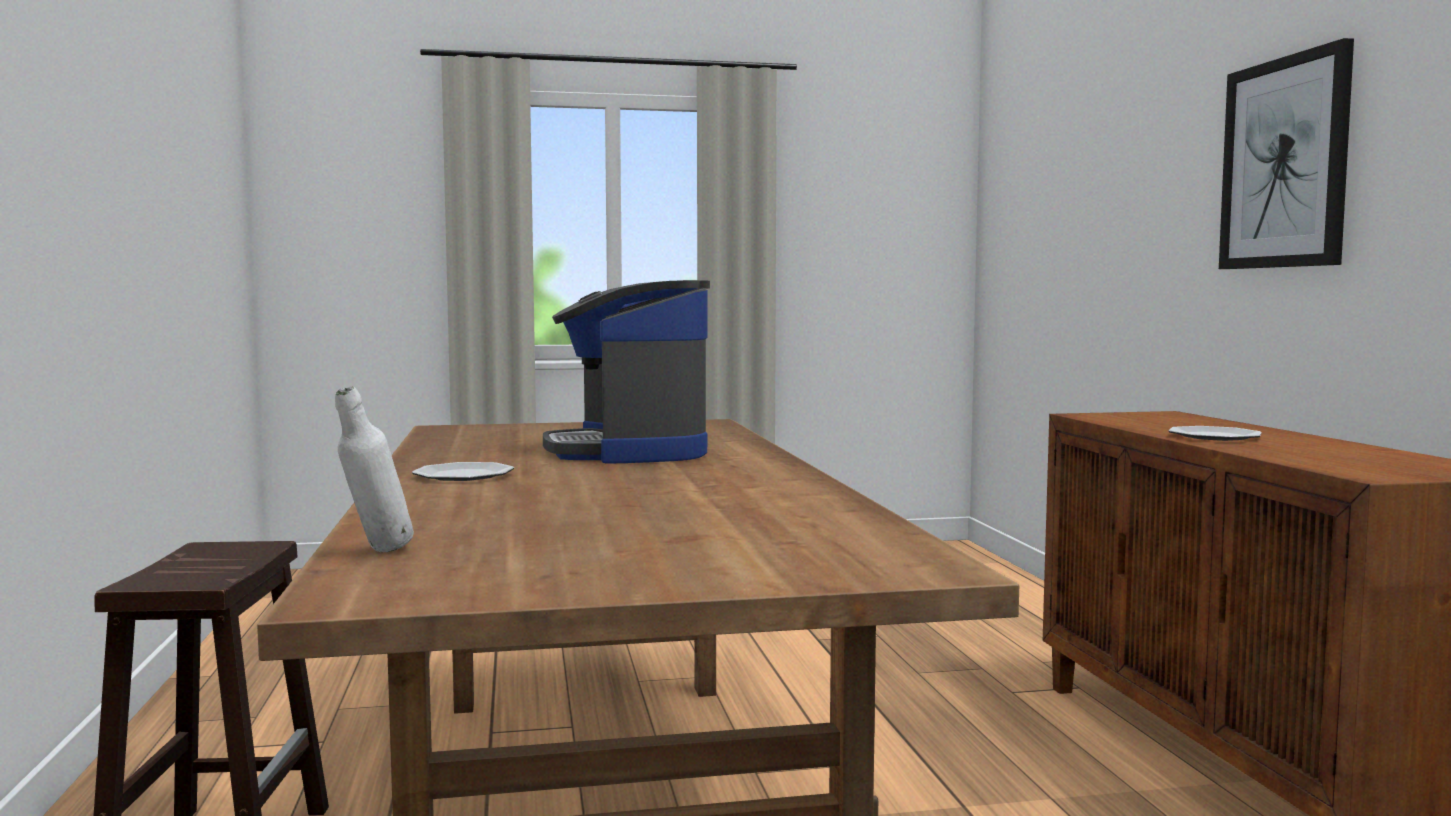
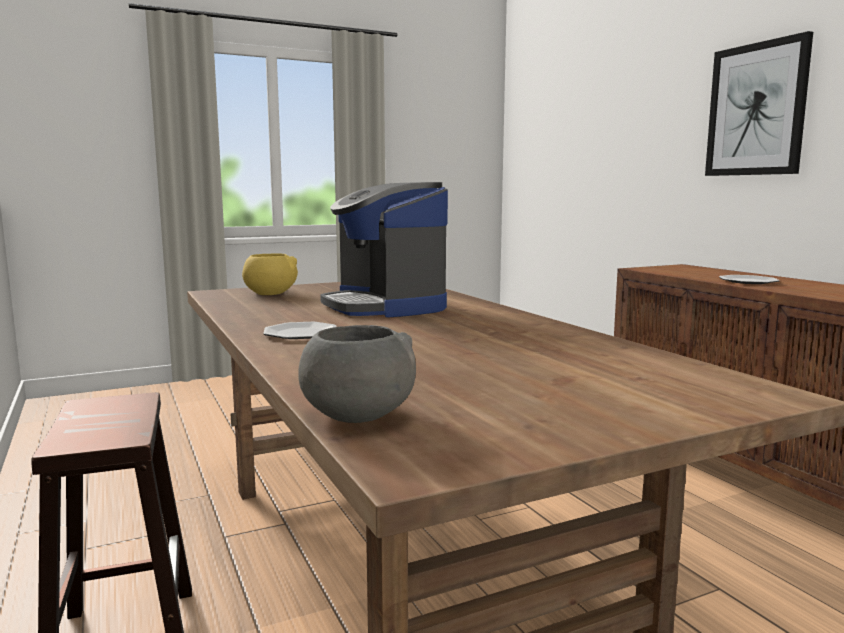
camera: 15 degrees left, 5 degrees up
(376, 554) = (357, 415): white bottle -> grey bowl
(509, 432) = (270, 294): none -> yellow bowl

